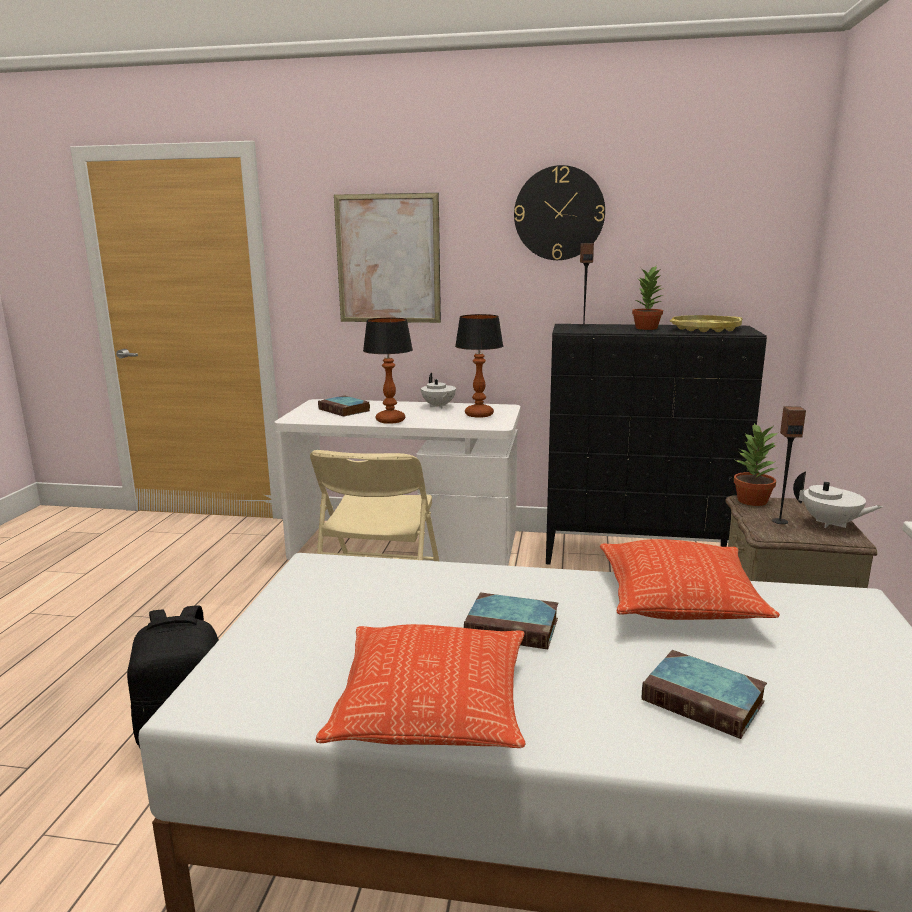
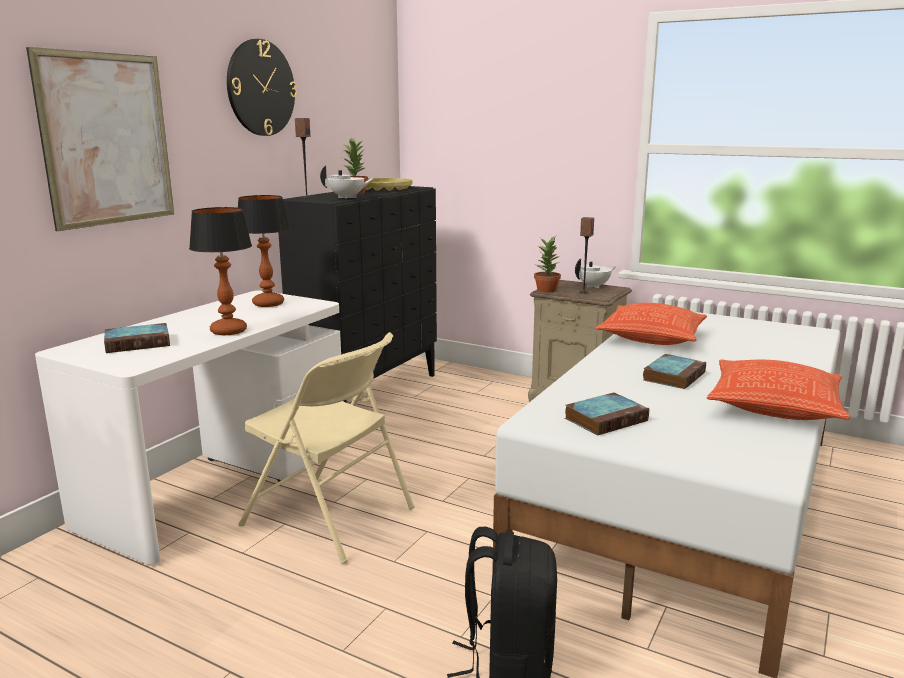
camera: 70 degrees left, 0 degrees up
(438, 406) = (206, 311): white teapot -> white teapot (347, 198)
(705, 701) = (760, 354): book -> book (606, 419)

